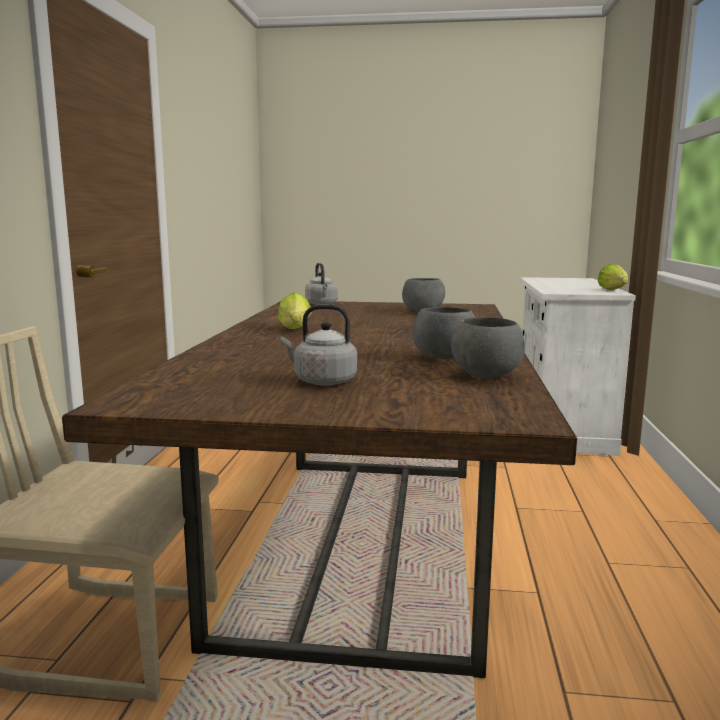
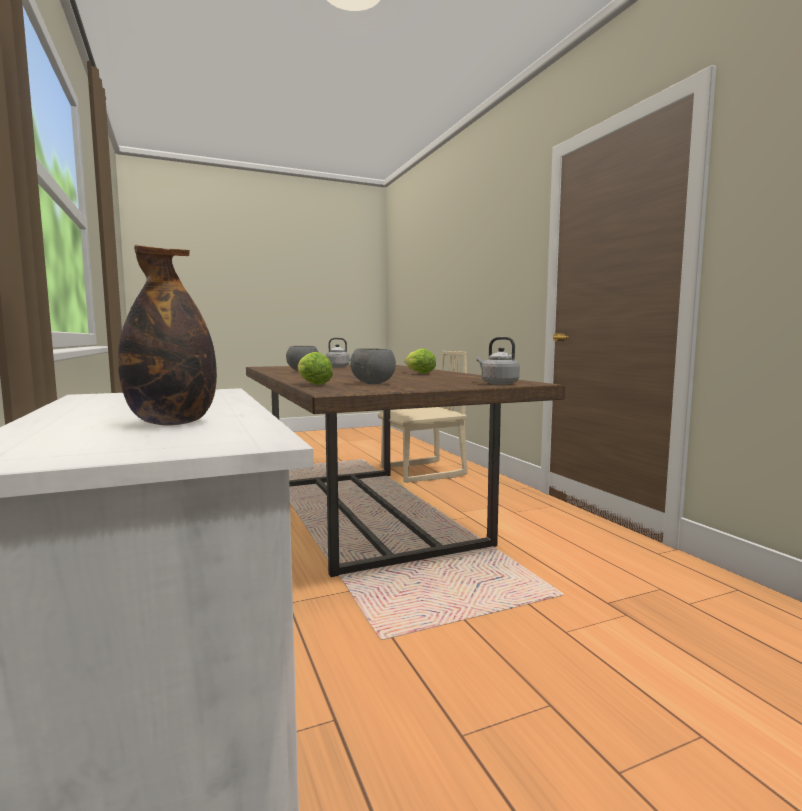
camera: 150 degrees right, 5 degrees down
(485, 376) = (278, 369): grey bowl -> none
(557, 281) = (172, 423): none -> bottle
(614, 290) = (80, 400): lettuce -> lettuce (312, 384)

